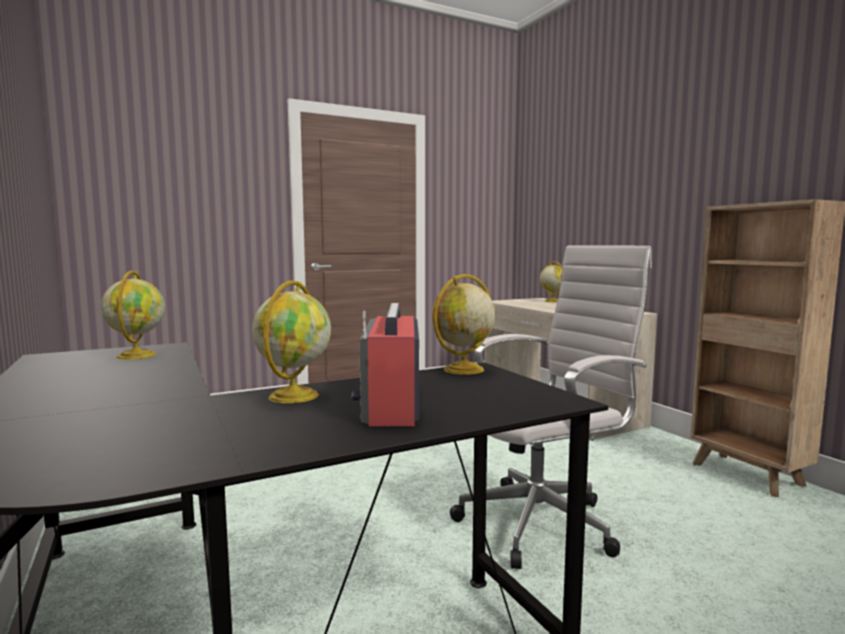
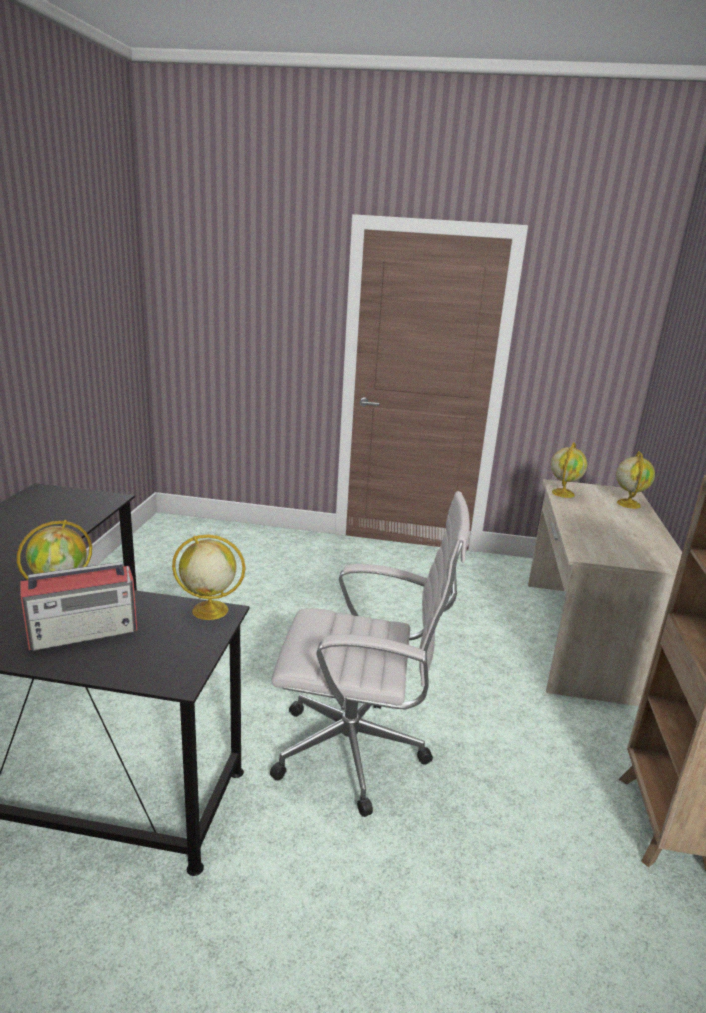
camera: 35 degrees right, 15 degrees up
(137, 355) = (78, 506): globe -> globe (563, 493)
(392, 404) = (85, 632): radio -> radio turned 150 degrees counterclockwise

